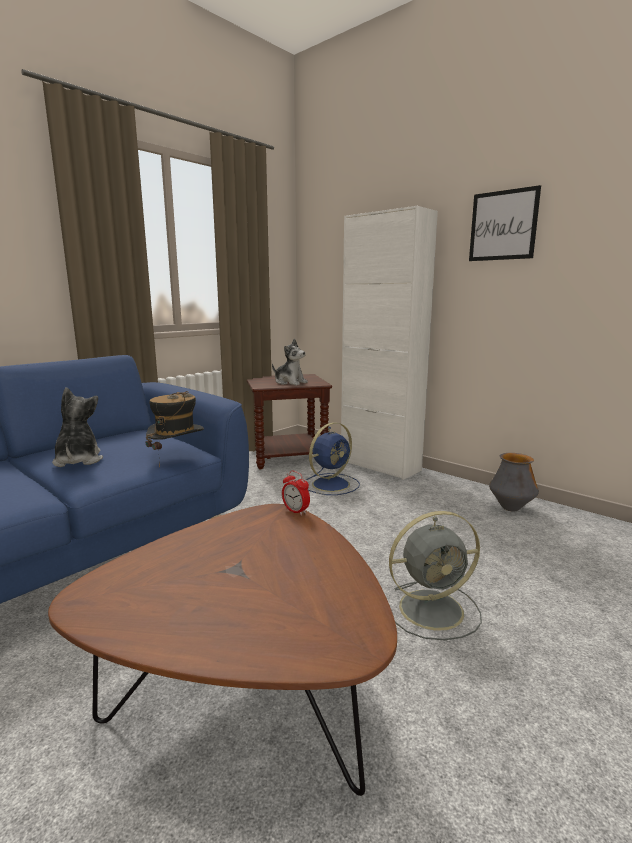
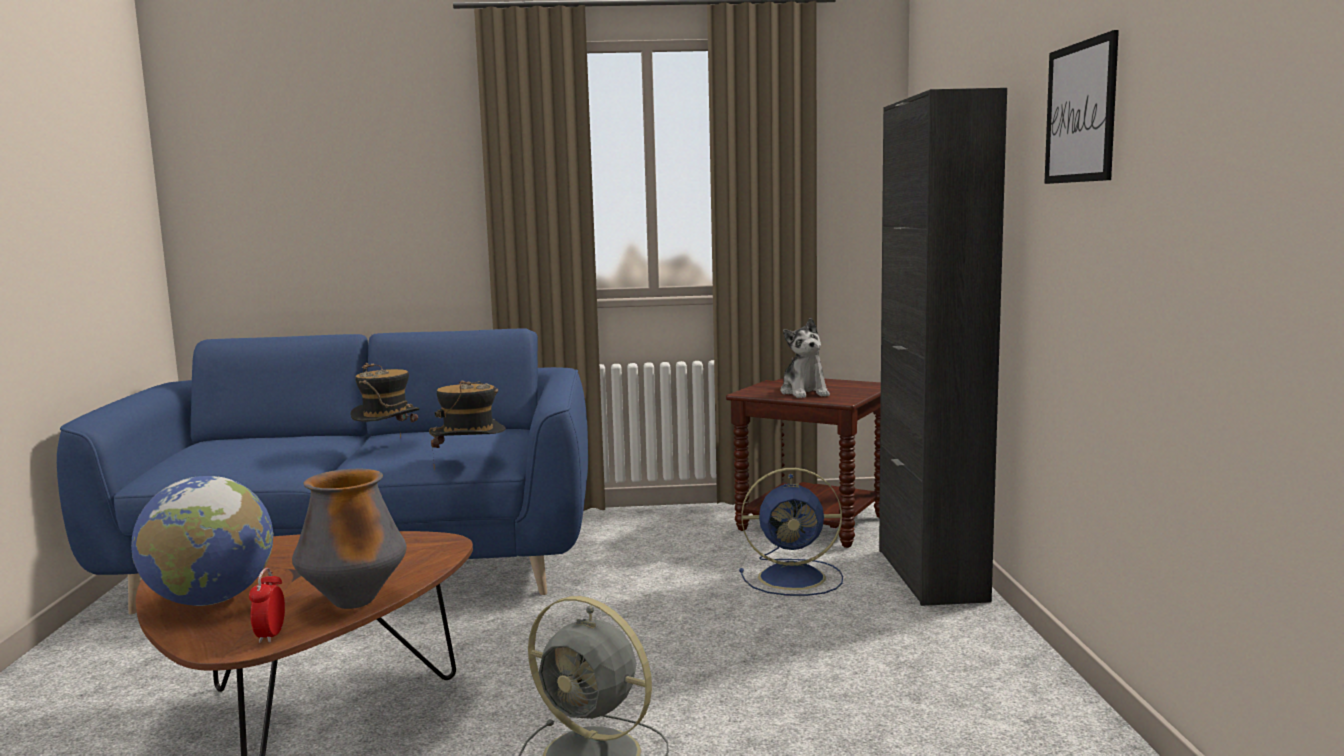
camera: 45 degrees right, 5 degrees down
(78, 460) = (388, 447): plush toy -> hat
(228, 624) = (211, 600): none -> globe
(295, 511) = (456, 547): alarm clock -> alarm clock (270, 635)
(380, 465) = (931, 574): white cabinet -> black cabinet
(511, 508) = (1015, 708): vase -> vase (354, 602)

